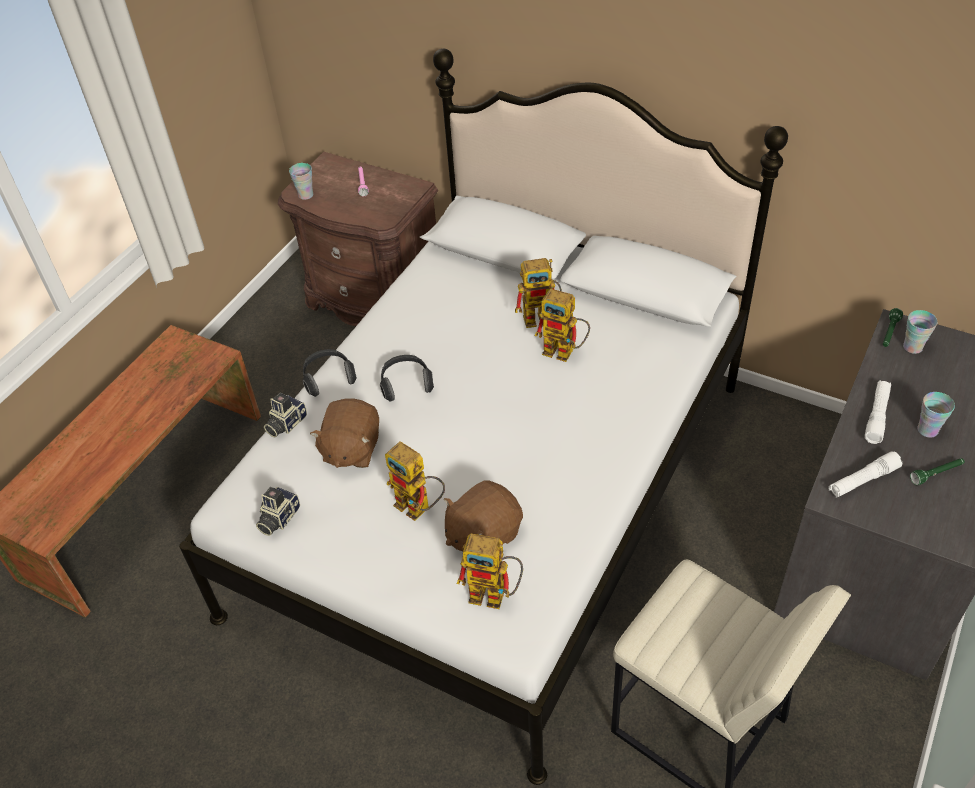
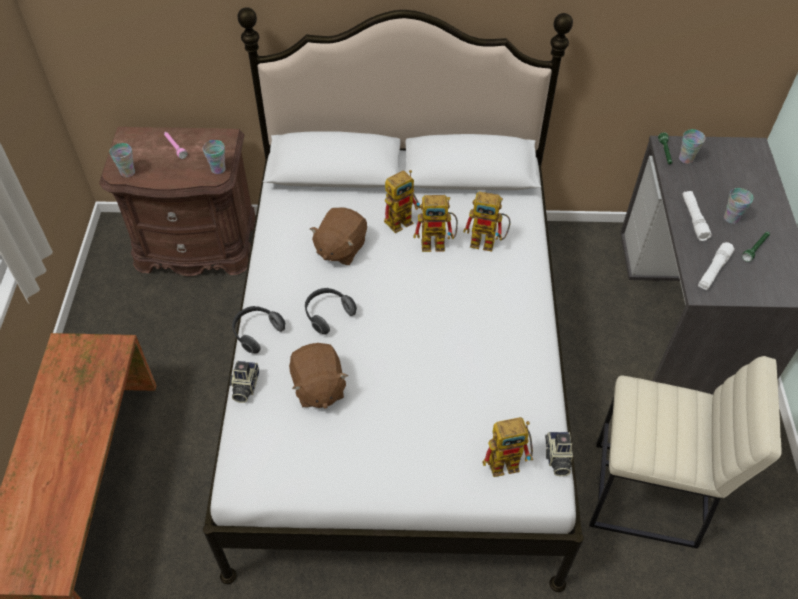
camera: 30 degrees left, 5 degrees up
(278, 518) = (293, 472): camera -> camera (557, 458)
(389, 215) = (218, 169): none -> cup
(419, 508) = (406, 415): toy robot -> toy robot (488, 242)
(483, 534) = (469, 416): brown plush toy -> brown plush toy (340, 248)

